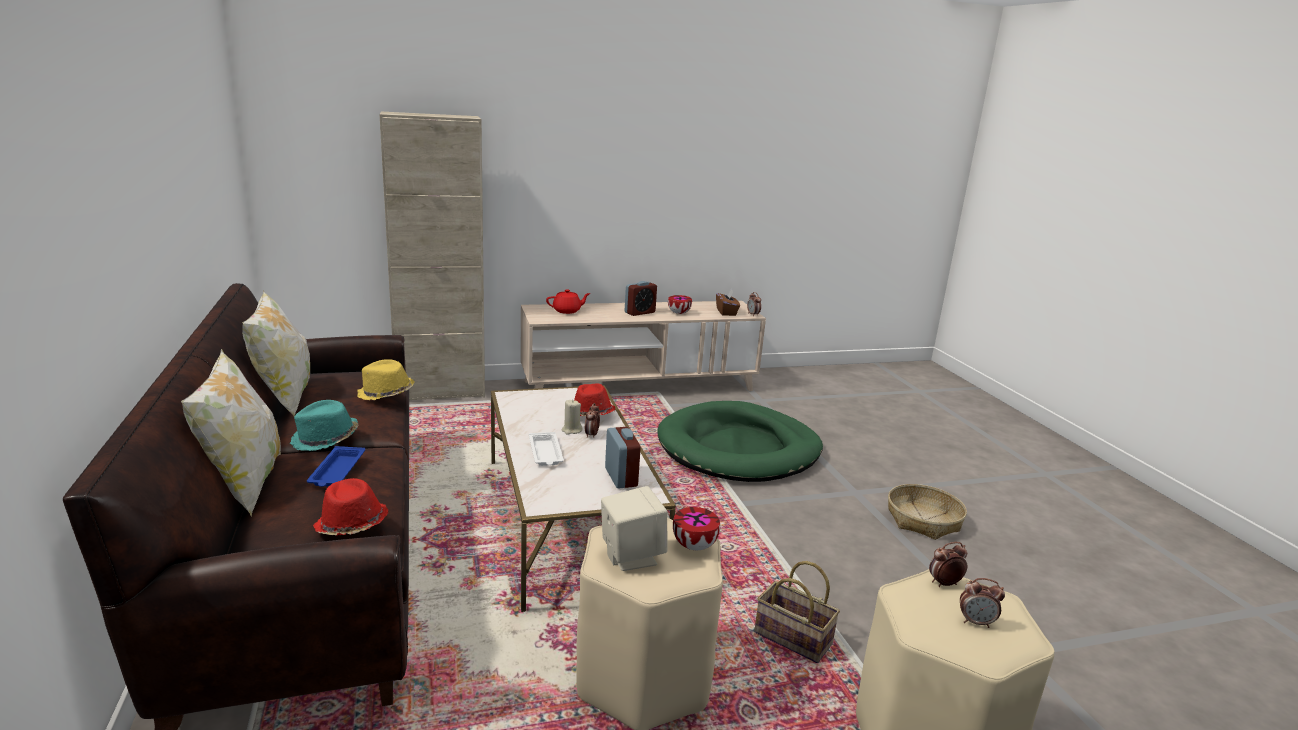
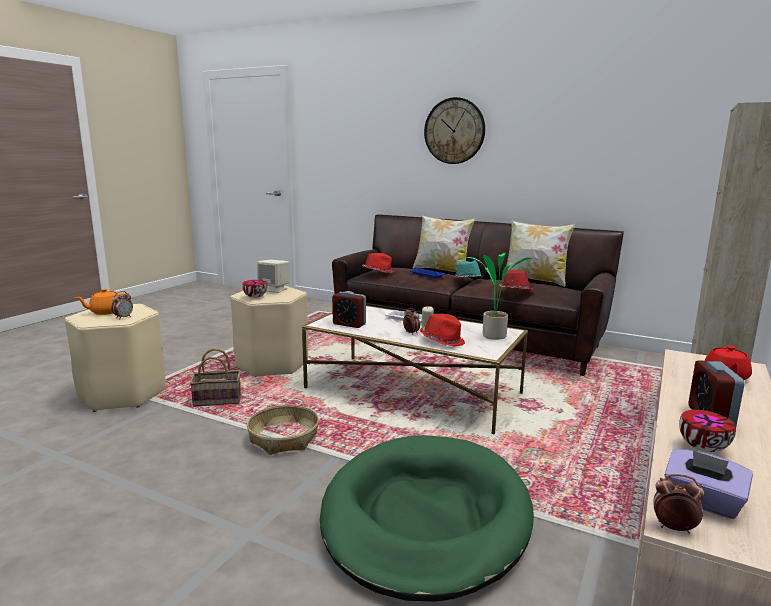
camera: 135 degrees right, 5 degrees down
(97, 170) = (454, 131): none -> wall clock
(385, 394) = (514, 291): yellow hat -> red hat
(539, 399) = (493, 336): none -> potted plant
(726, 312) = (702, 502): brown tissue box -> purple tissue box
(923, 520) = (152, 538): basket -> basket (283, 438)
(976, 622) = (105, 312): alarm clock -> orange teapot

